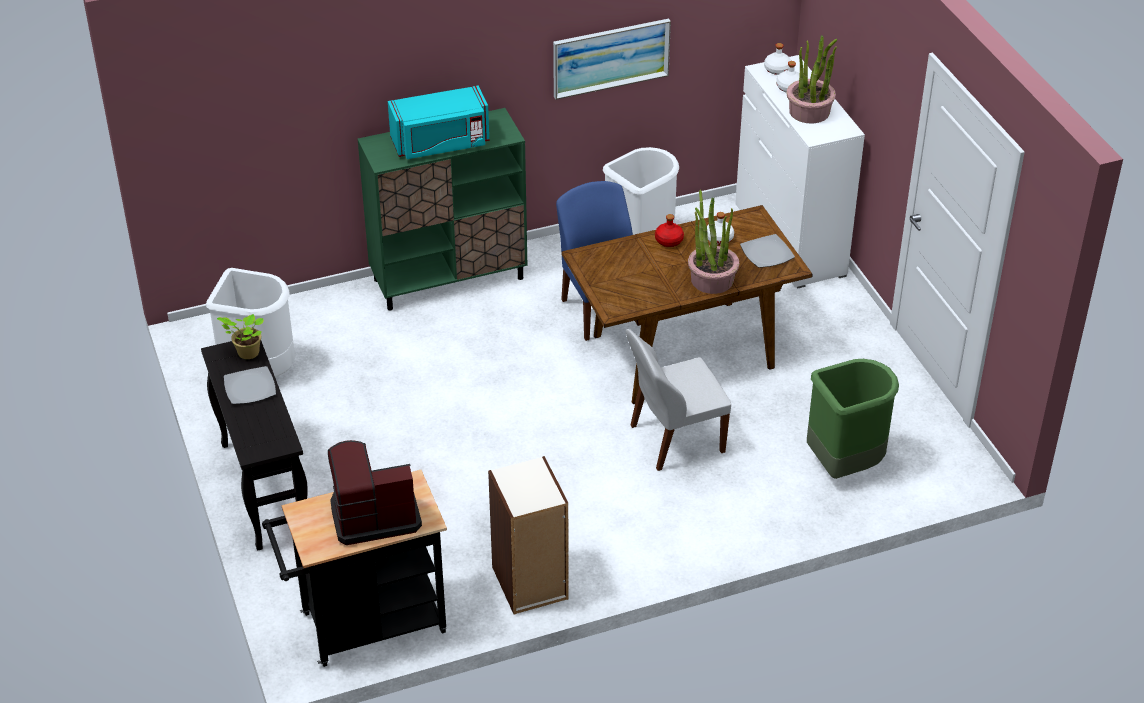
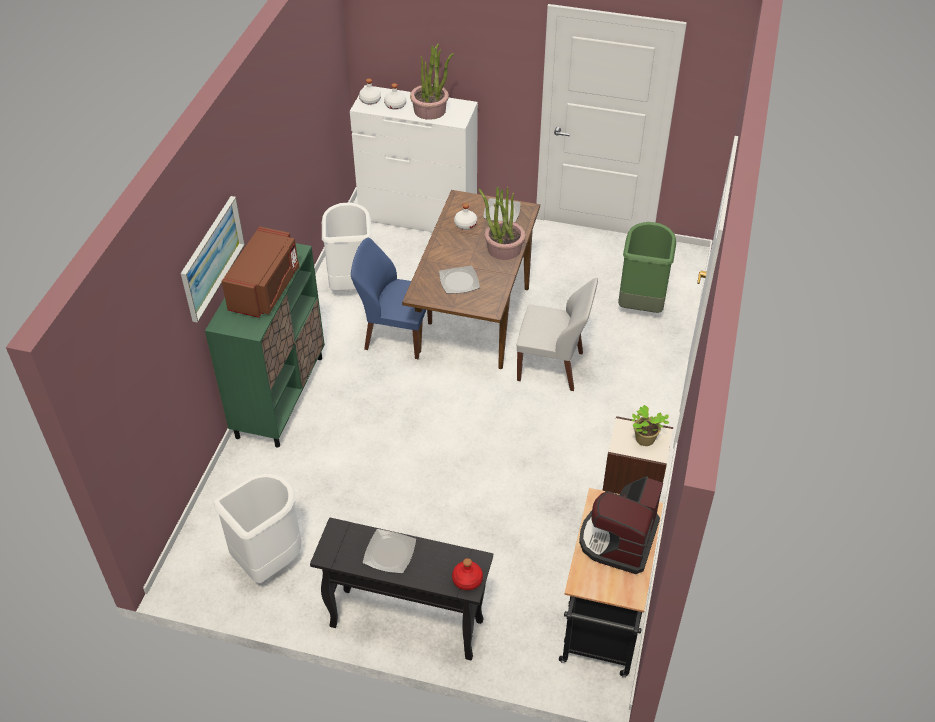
camera: 55 degrees left, 5 degrees up
(246, 353) = (345, 535): potted plant -> potted plant (644, 440)
(440, 143) = (265, 289): turquoise microwave -> brown microwave
(611, 57) = (291, 154): picture -> picture (211, 257)
(629, 273) = (459, 282): none -> plate
(668, 240) = (444, 247): red bottle -> red bottle (467, 580)
(674, 439) = (552, 367): white chair -> white chair turned 90 degrees counterclockwise

